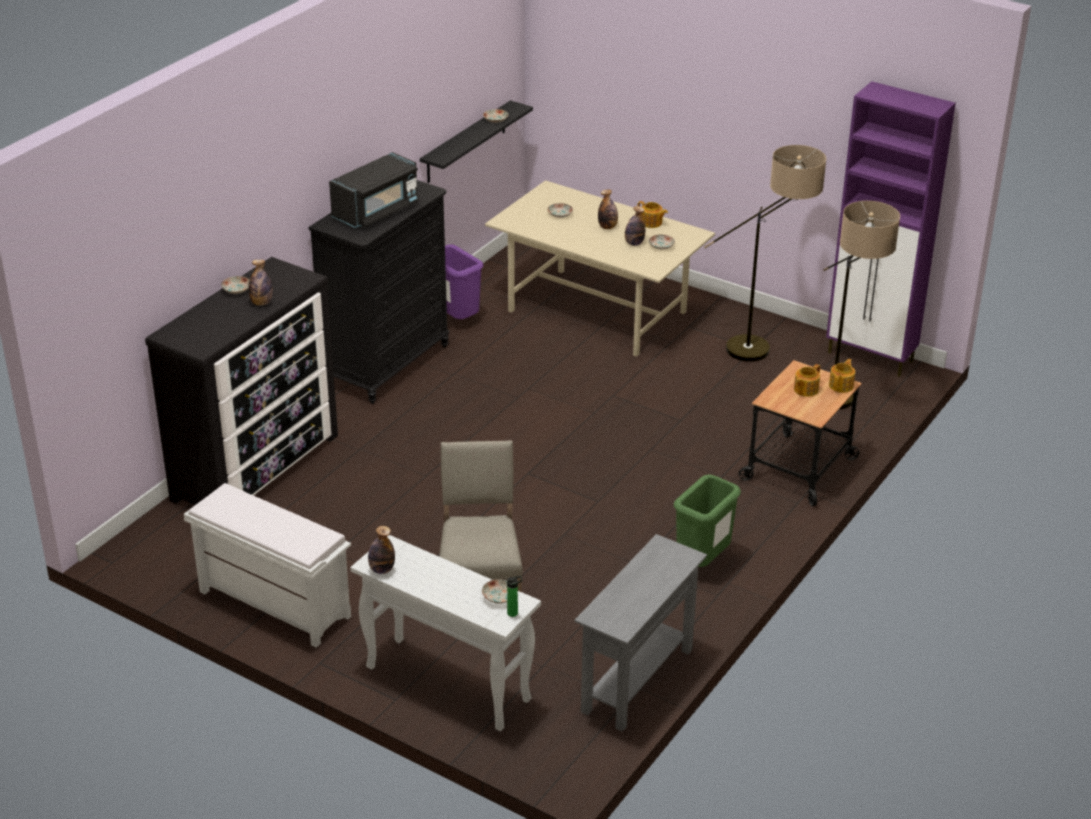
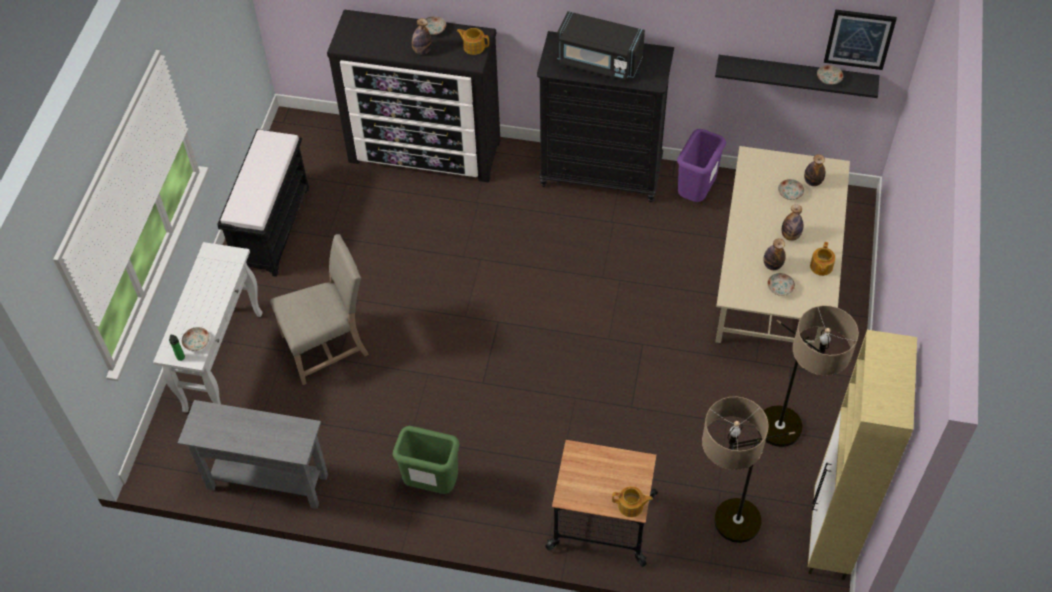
camera: 70 degrees right, 20 degrees up
(273, 604) = (273, 227): white bench -> black bench
(381, 569) = (205, 261): bottle -> bottle (812, 182)
(494, 70) = (859, 39): none -> picture
(805, 390) = (608, 477): teapot -> teapot (473, 46)
(871, 357) = (828, 539): purple cabinet -> beige cabinet

